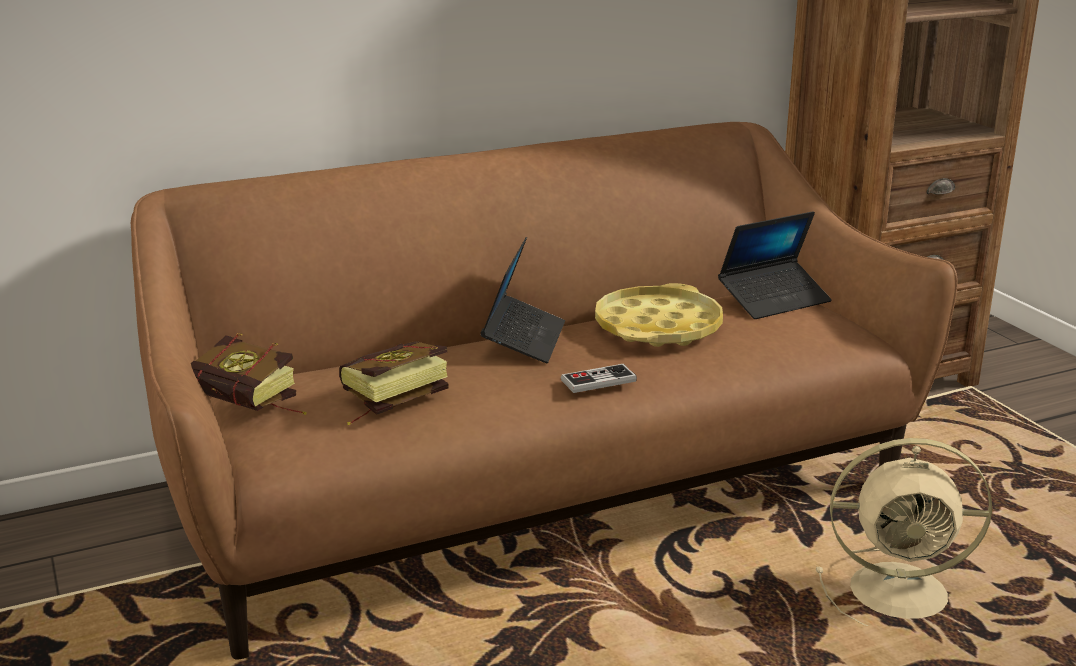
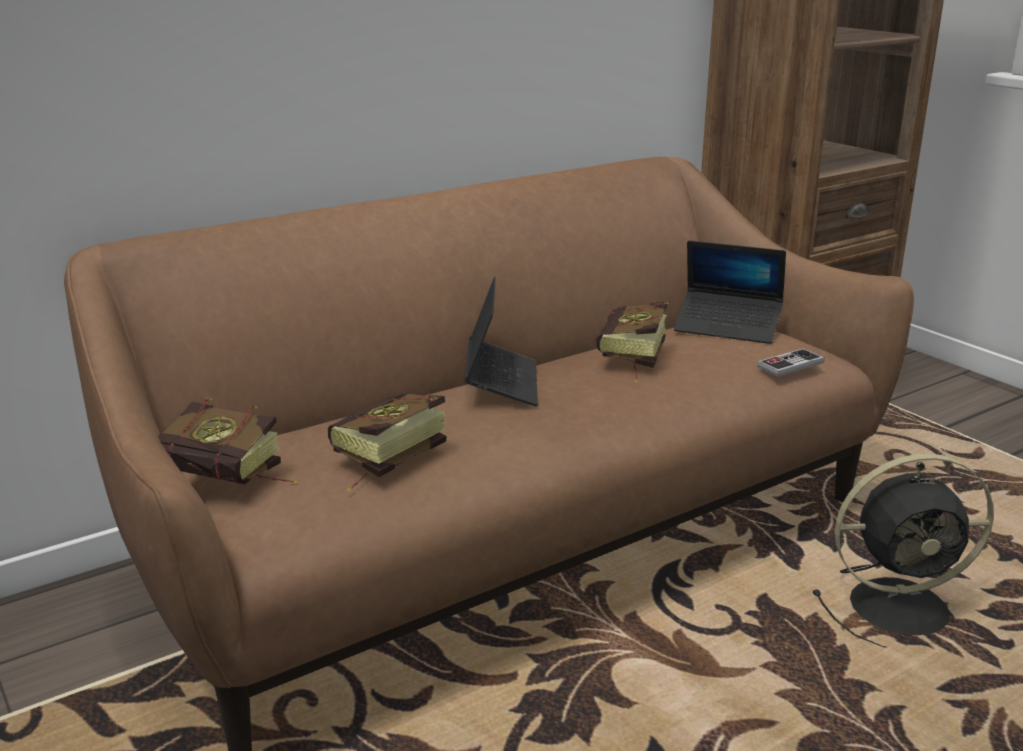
camera: 10 degrees left, 0 degrees up
(598, 381) = (596, 420): game controller -> game controller (790, 365)
(658, 327) = (630, 361): yellow tray -> book
(774, 300) = (728, 327): laptop -> laptop turned 60 degrees clockwise
(903, 593) = (903, 608): beige fan -> black fan

